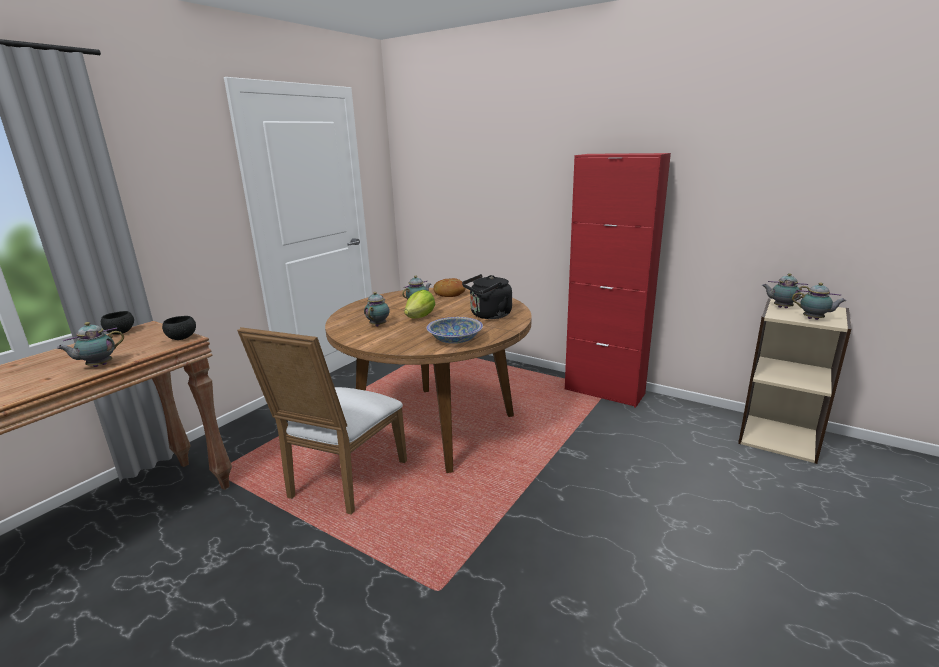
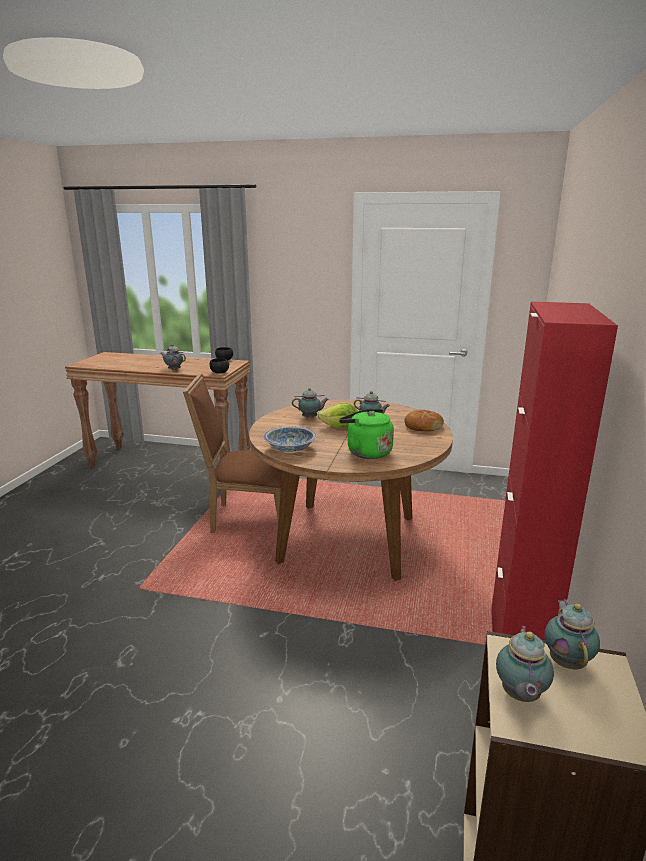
camera: 70 degrees right, 0 degrees up
(342, 482) = (247, 518): white chair -> brown chair
(488, 315) = (366, 452): black kettle -> green kettle

